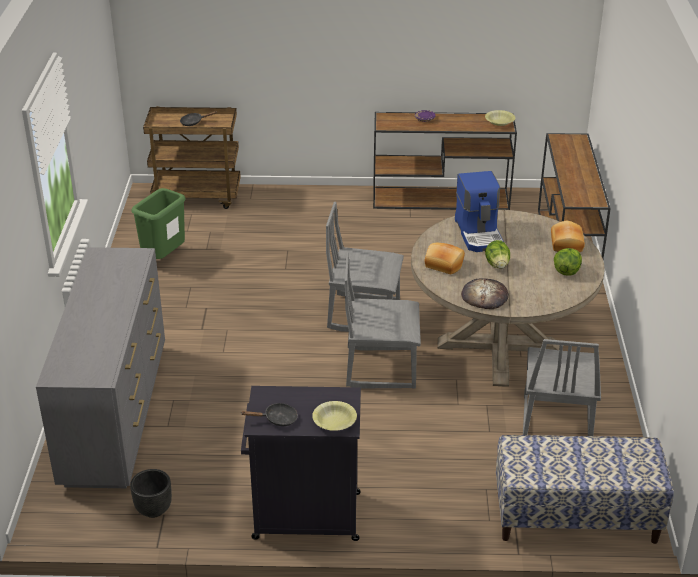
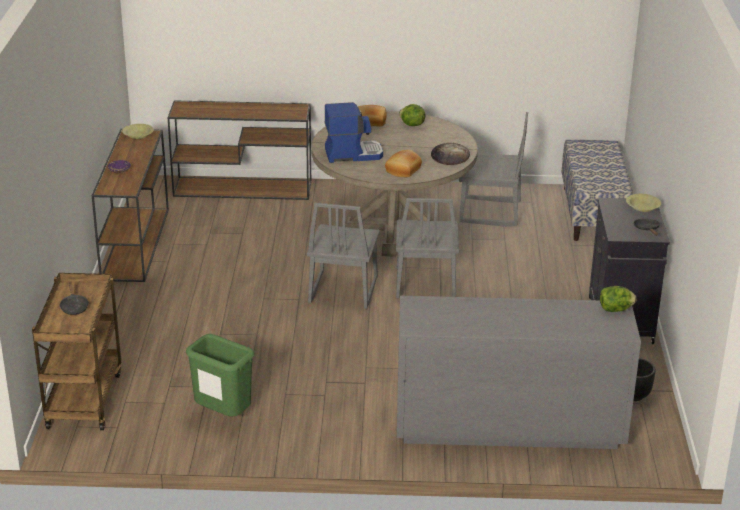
camera: 90 degrees left, 5 degrees down
(497, 265) = (403, 149): lettuce -> lettuce (615, 309)

